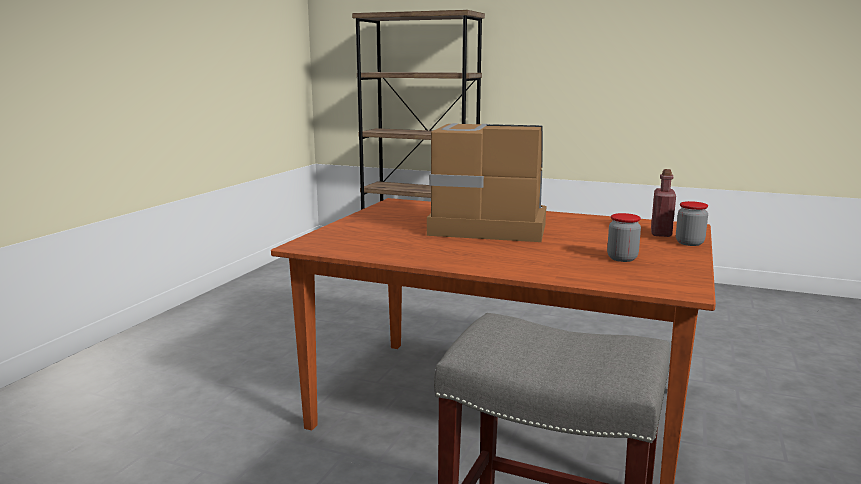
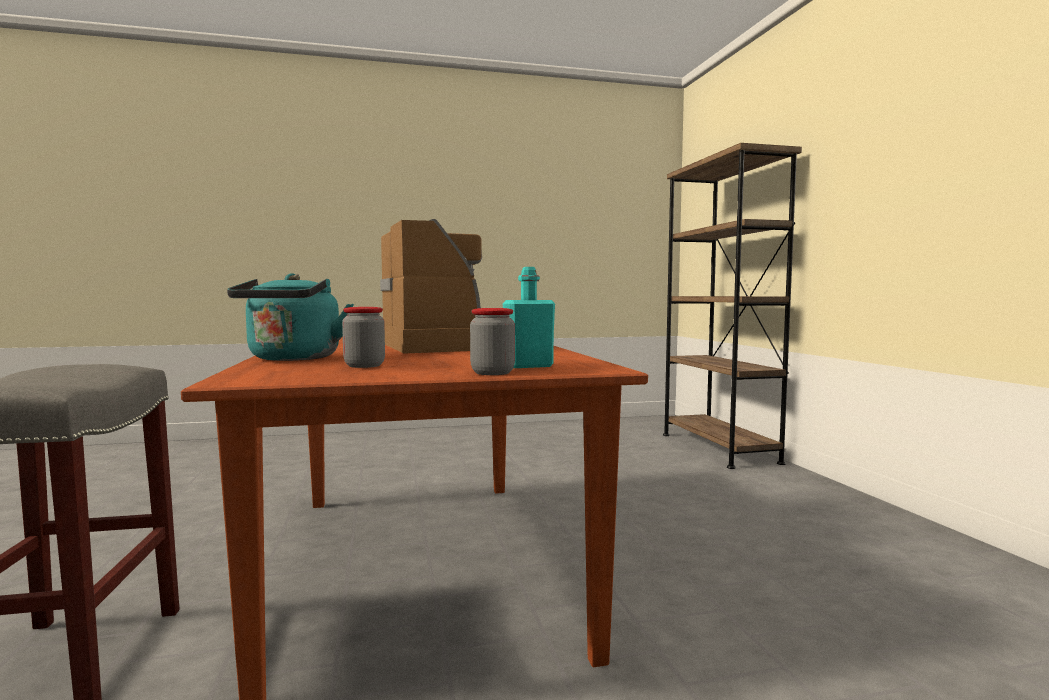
camera: 55 degrees right, 10 degrees down
(547, 268) = (293, 359): none -> turquoise kettle
(661, 233) = (528, 366): red bottle -> turquoise bottle

